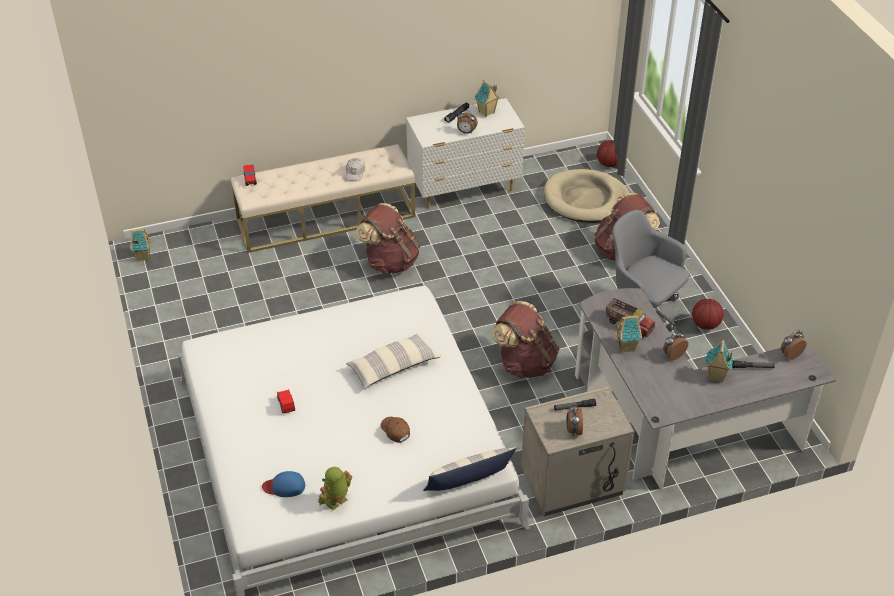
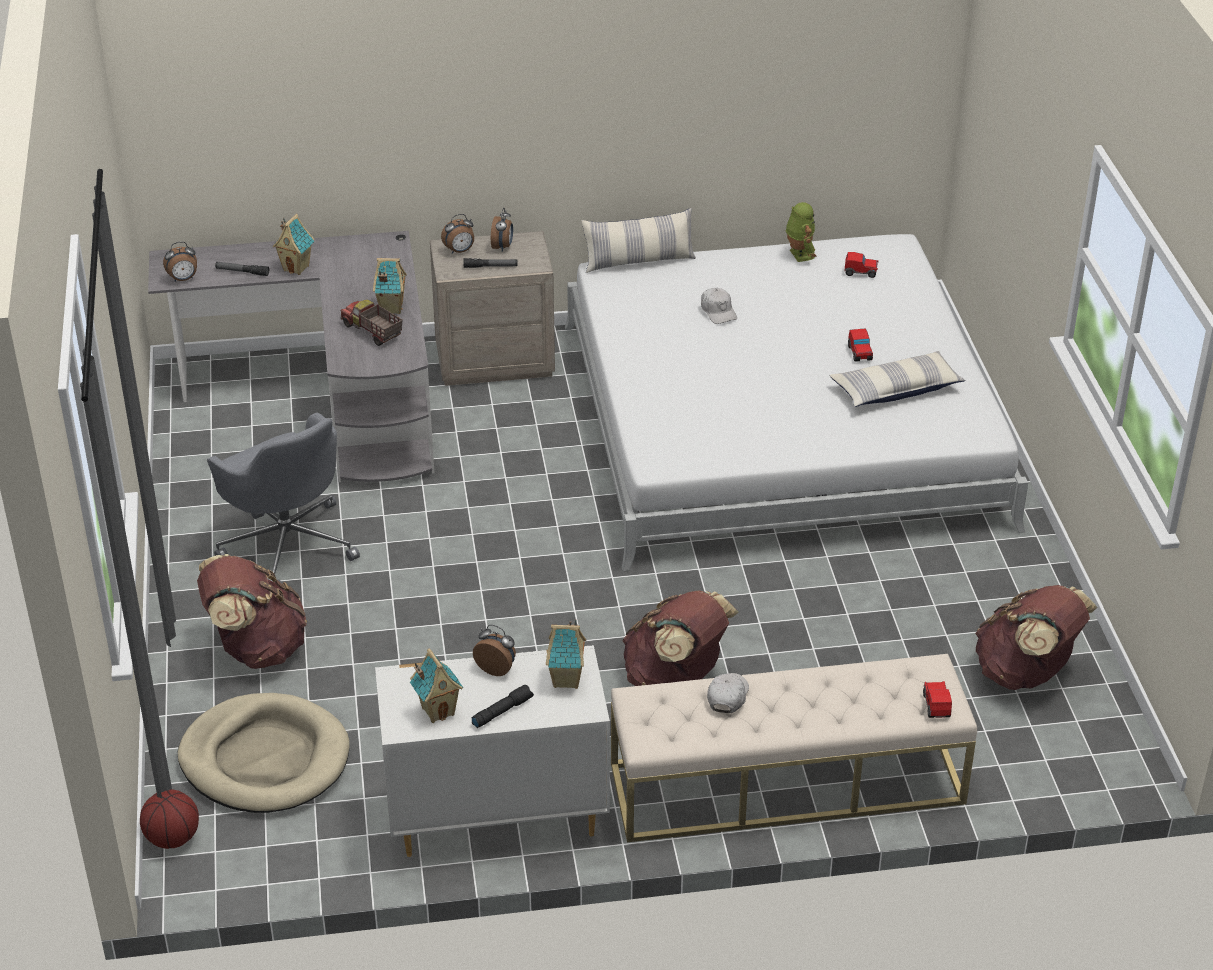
camera: 170 degrees left, 5 degrees down
(142, 256) = (1137, 745): toy house -> toy house (567, 680)
(284, 486) = (860, 272): blue cap -> toy car
(336, 502) = (799, 254): toy robot -> toy robot turned 75 degrees counterclockwise
(393, 367) = (708, 378): pillow -> pillow (896, 390)
(395, 431) = (718, 311): brown cap -> white cap
(525, 363) = (500, 496): brown backpack -> brown backpack (1025, 673)
(673, 355) = (335, 294): alarm clock -> alarm clock (459, 251)
(705, 325) = (199, 516): basketball -> none

